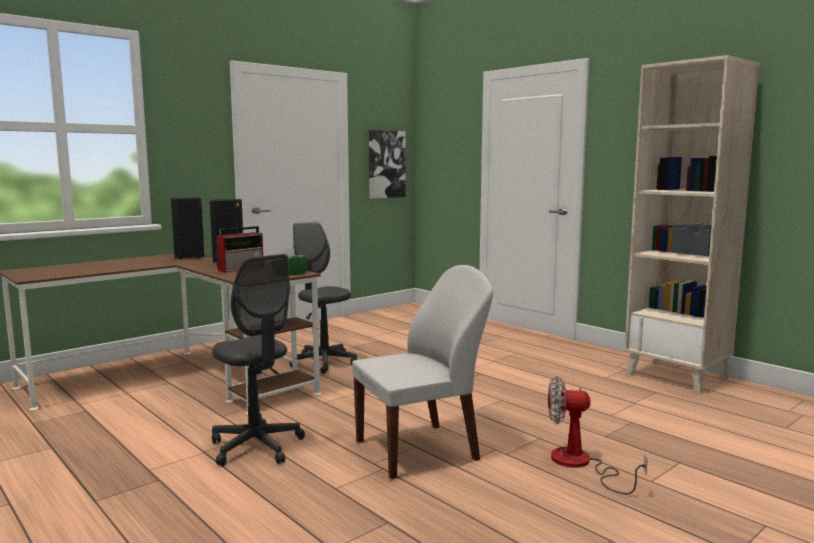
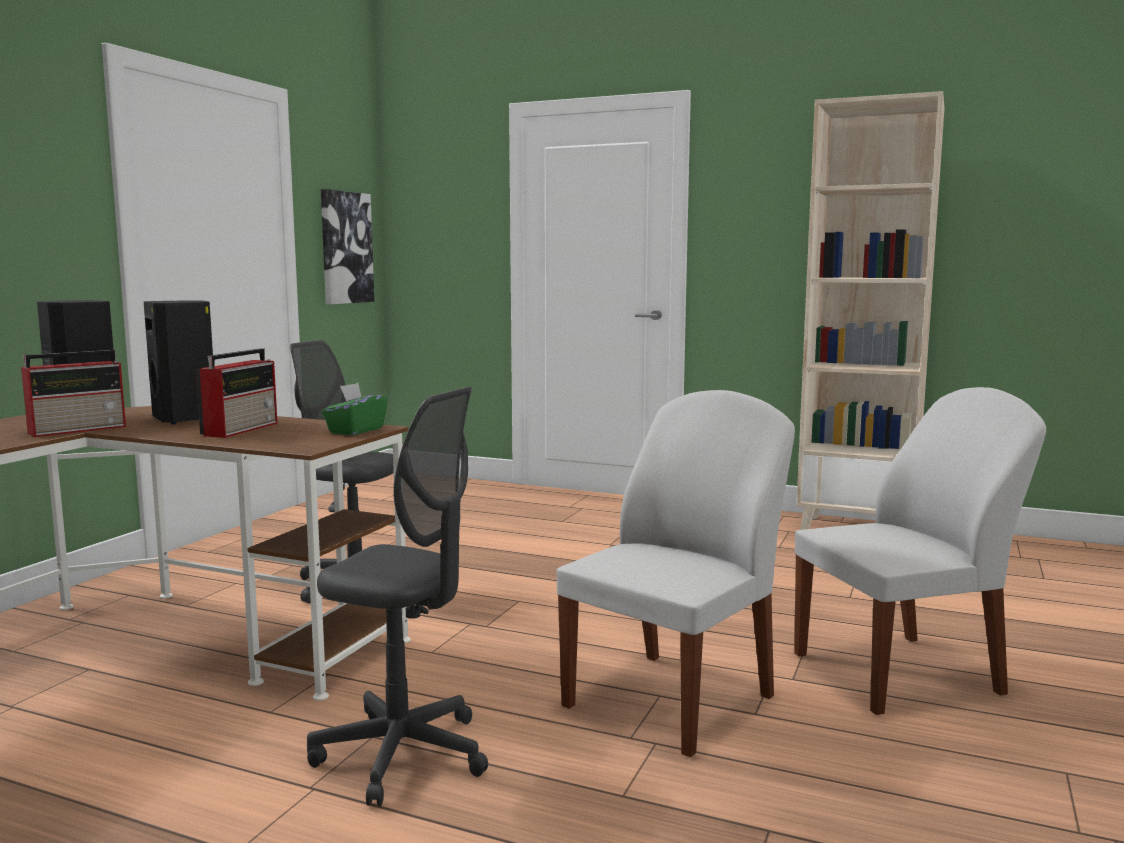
camera: 25 degrees left, 0 degrees up
(176, 263) = (79, 429): none -> radio
(581, 464) = (901, 673): fan -> white chair

